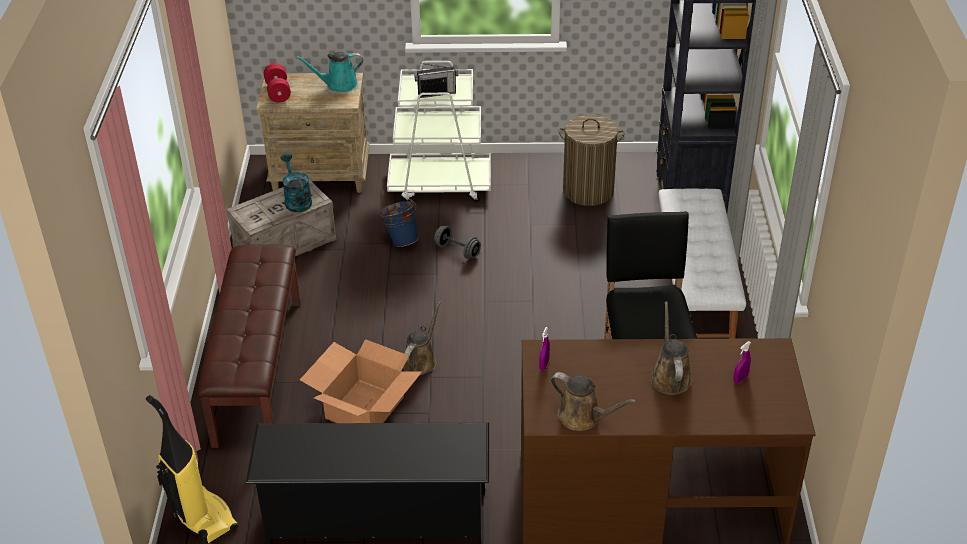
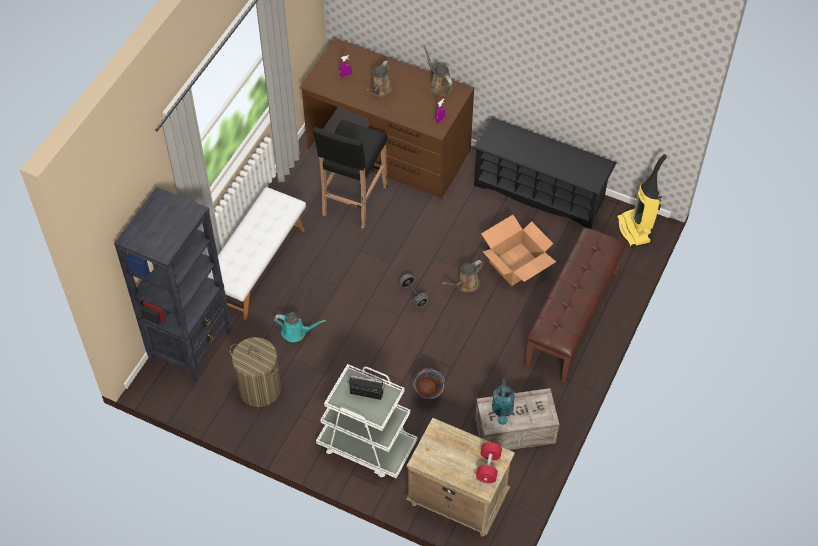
camera: 155 degrees left, 15 degrees up
(338, 85) = (434, 455): turquoise watering can -> turquoise watering can (296, 332)
(457, 250) = (392, 368): grey dumbbell -> grey dumbbell (413, 295)

